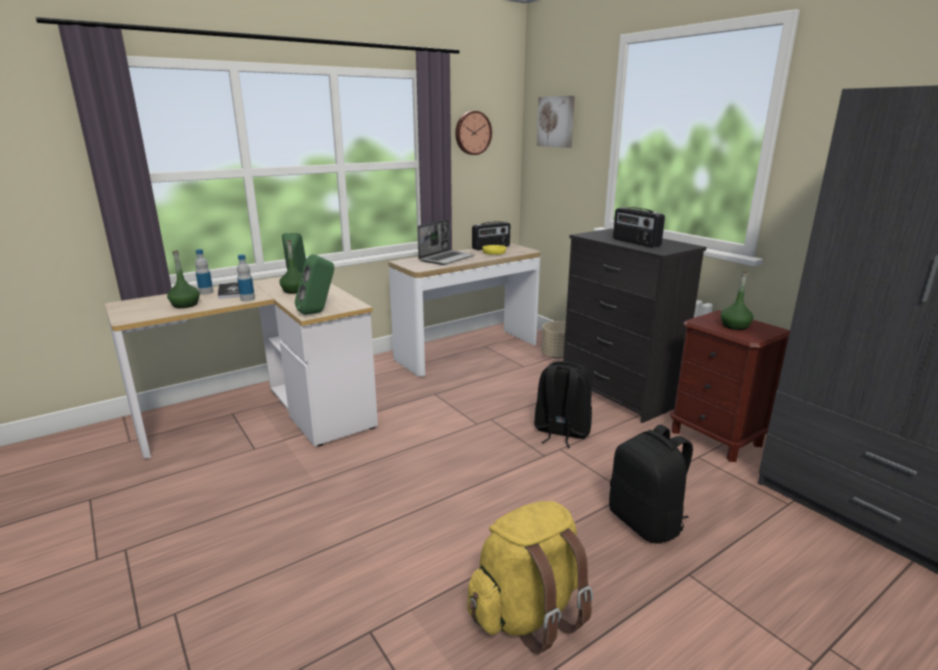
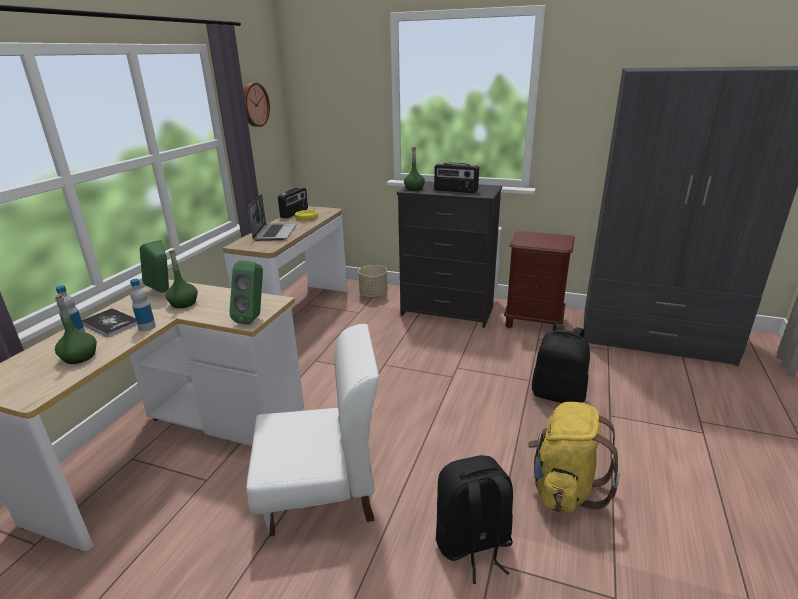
camera: 35 degrees left, 5 degrees up
(312, 497) = (321, 493): none -> white chair
(556, 121) = (328, 89): picture -> none
(561, 432) = (443, 354): black backpack -> black backpack (473, 544)
(734, 326) = (543, 240): green bottle -> green bottle (414, 188)

